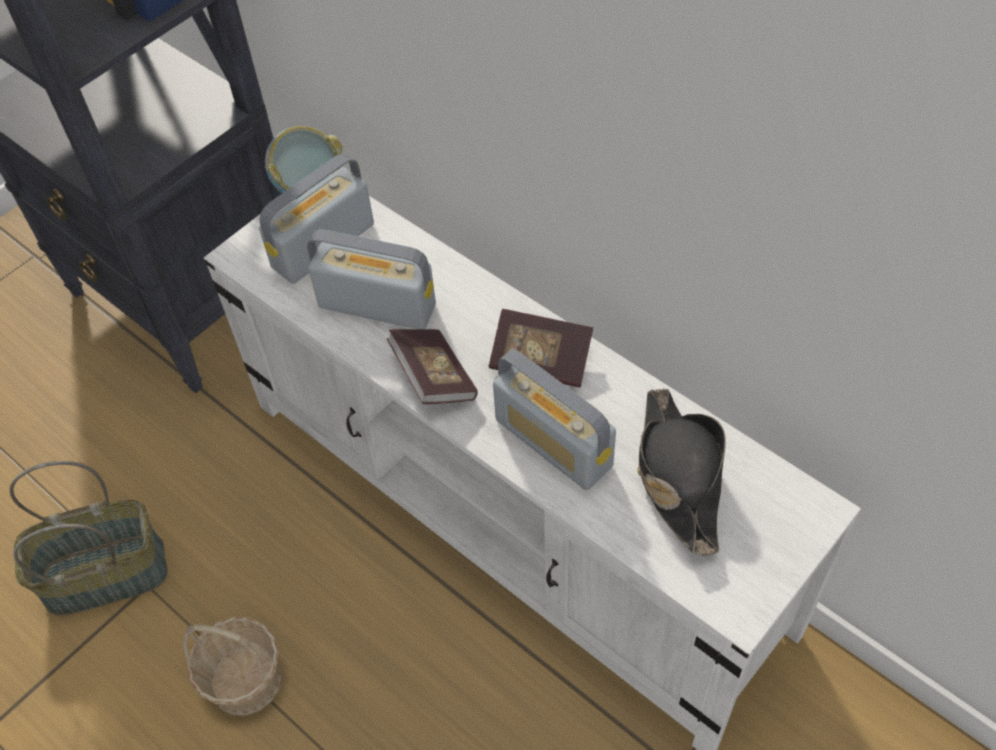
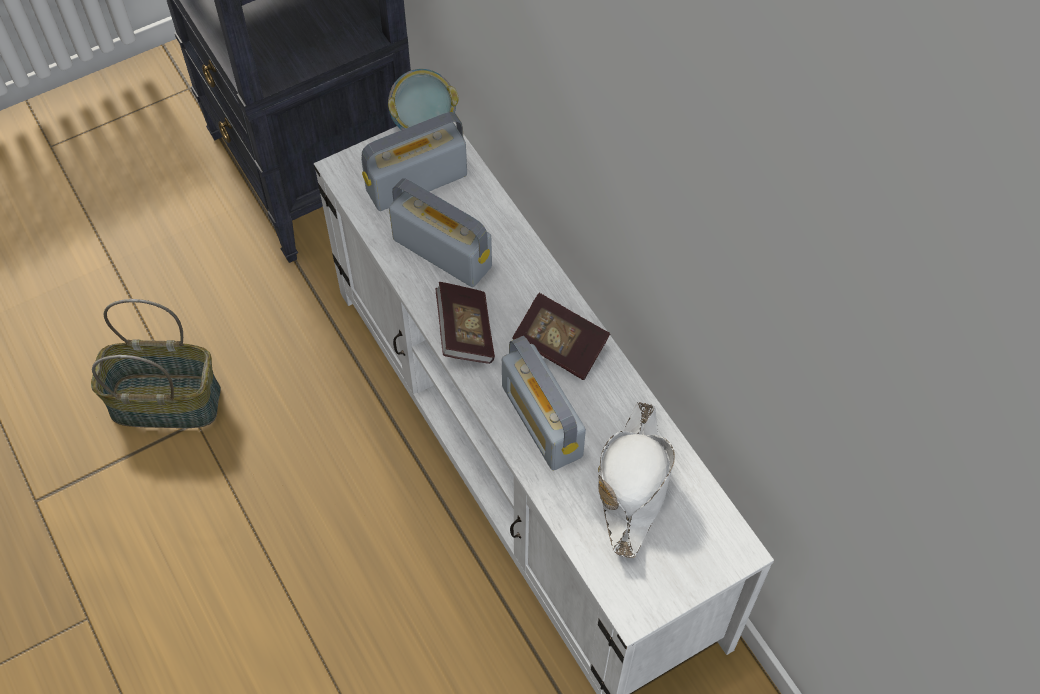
camera: 15 degrees right, 5 degrees up
(245, 680) = (251, 528): basket -> none
(678, 475) = (633, 482): black hat -> white hat

